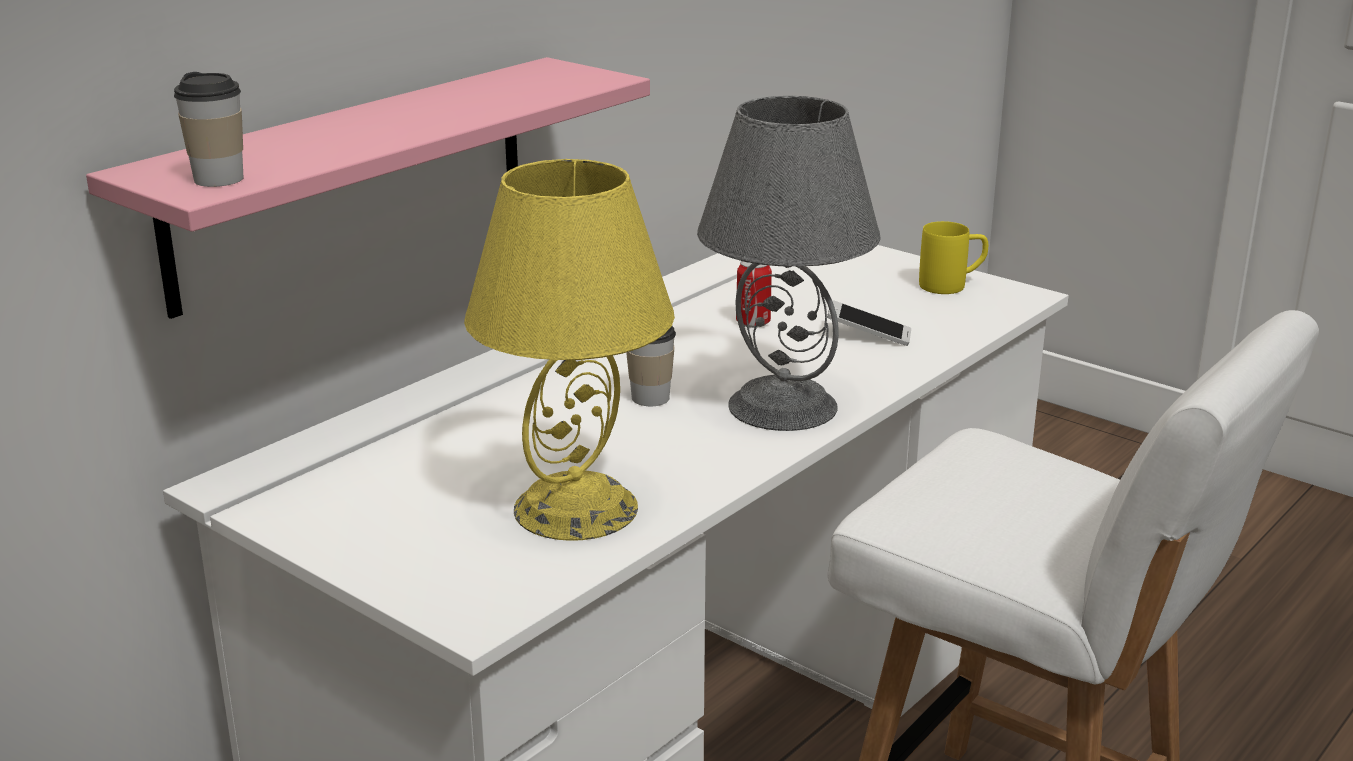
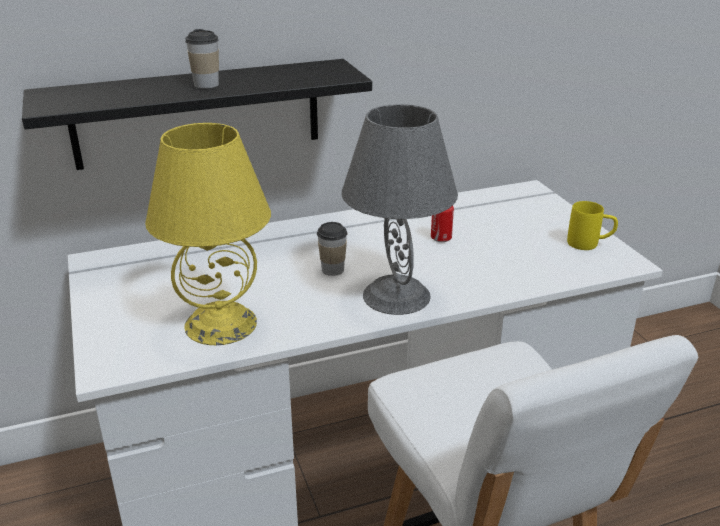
camera: 30 degrees right, 5 degrees up
(218, 179) = (64, 103): cup -> cup (206, 84)
(352, 181) = (198, 114): pink shelf -> black shelf
(868, 335) = (498, 264): phone -> none

